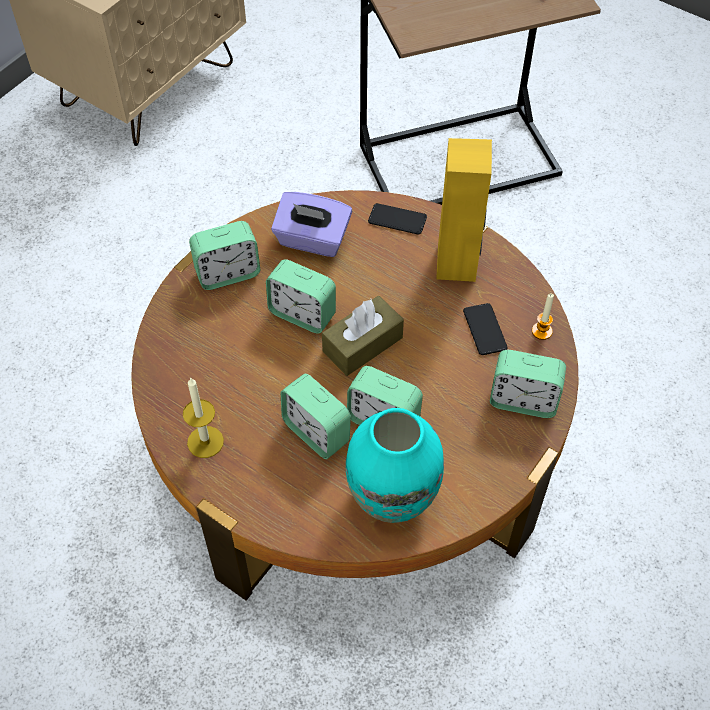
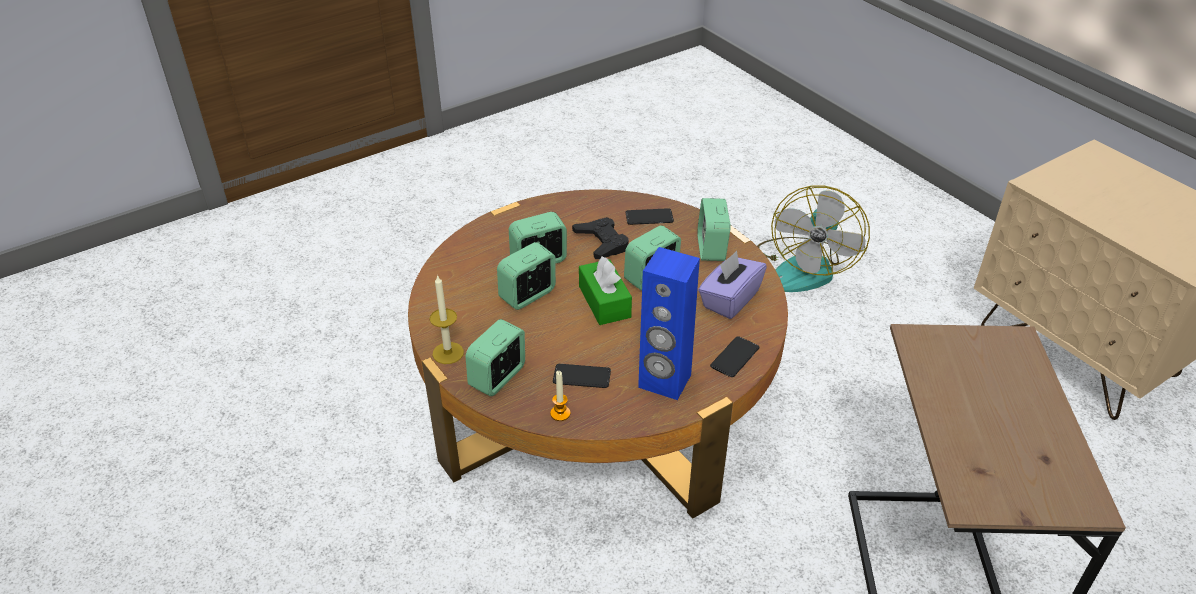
camera: 110 degrees right, 15 degrees down
(68, 297) = (805, 267): none -> fan
(186, 346) = (649, 217): none -> phone
(205, 442) = (562, 212): candle -> candle (448, 353)
(255, 379) = (602, 242): none -> black game controller
(362, 344) = (604, 302): brown tissue box -> green tissue box
(391, 496) = (464, 283): turquoise vase -> none
(457, 264) = (664, 381): yellow speaker -> blue speaker

